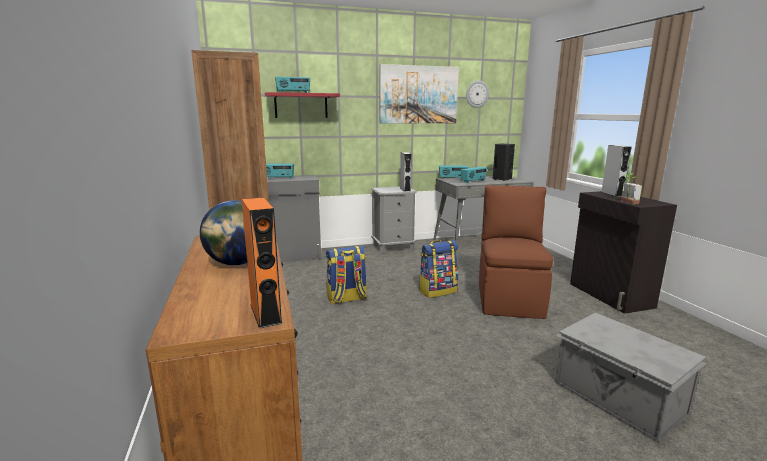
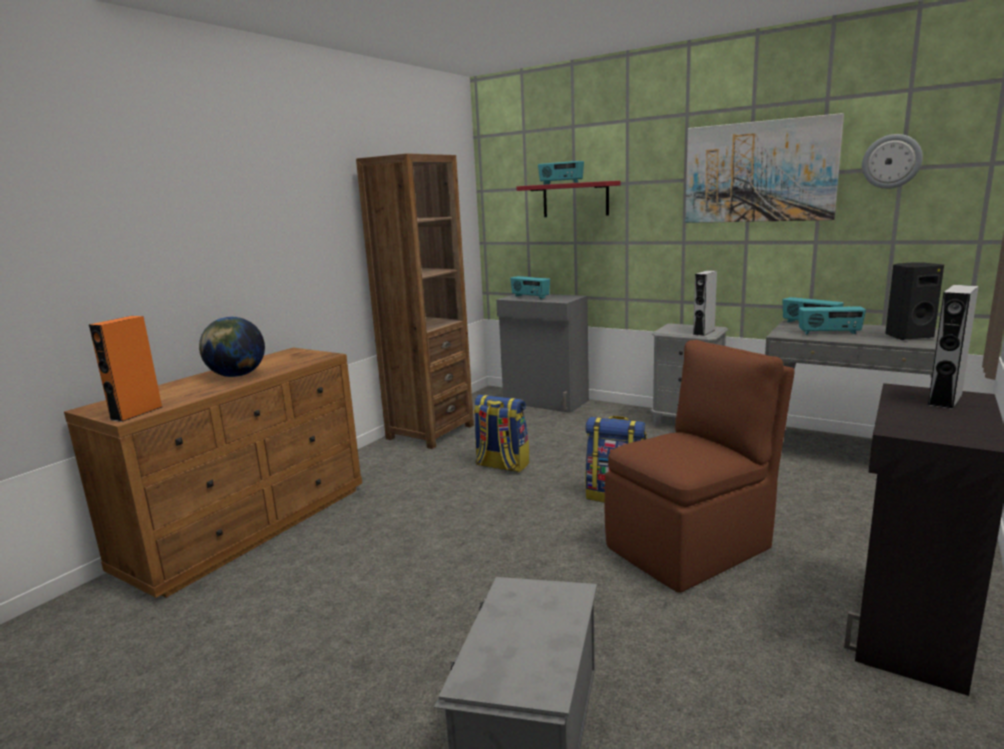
camera: 50 degrees right, 0 degrees up
(626, 202) = (891, 420): potted plant -> none

